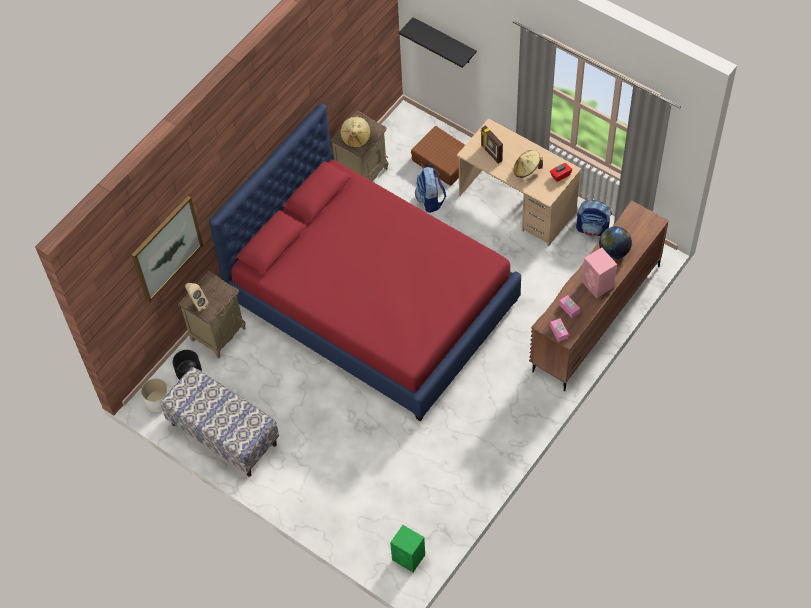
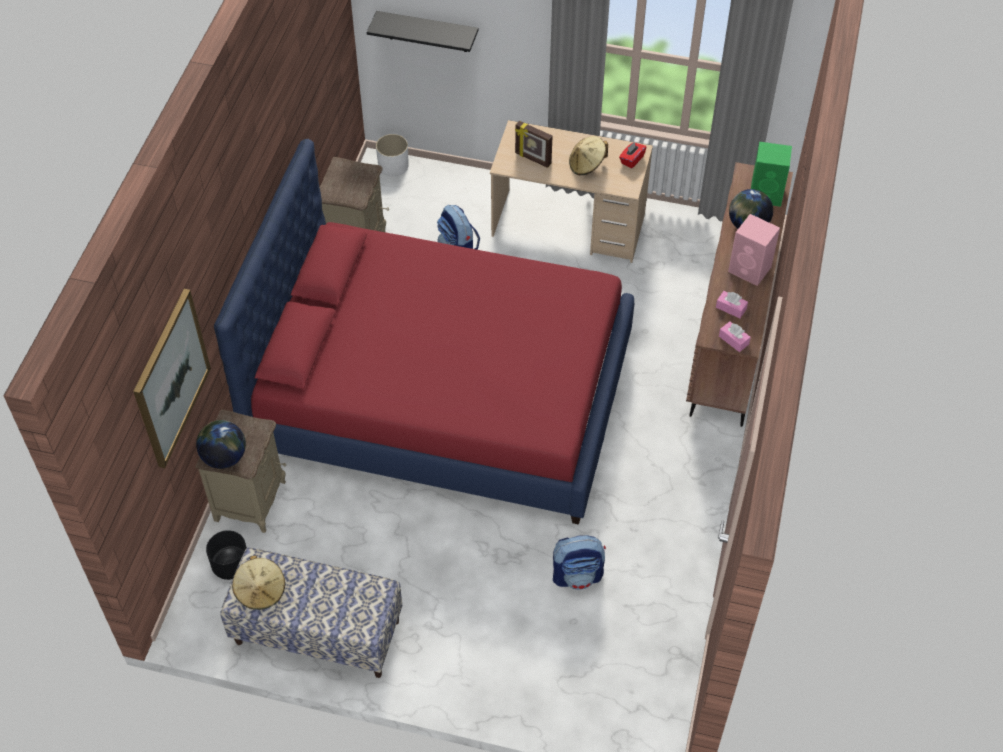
camera: 25 degrees left, 5 degrees down
(158, 401) = (202, 619): white planter -> white planter (393, 166)
(197, 304) = (224, 457): beige speaker -> globe
(356, 138) = (348, 189): beige hat -> beige hat (261, 591)
(409, 557) = (653, 709): green speaker -> green speaker (767, 194)
(443, 161) = (452, 203): brown suitcase -> none
(593, 229) = (674, 228): backpack -> backpack (577, 575)

